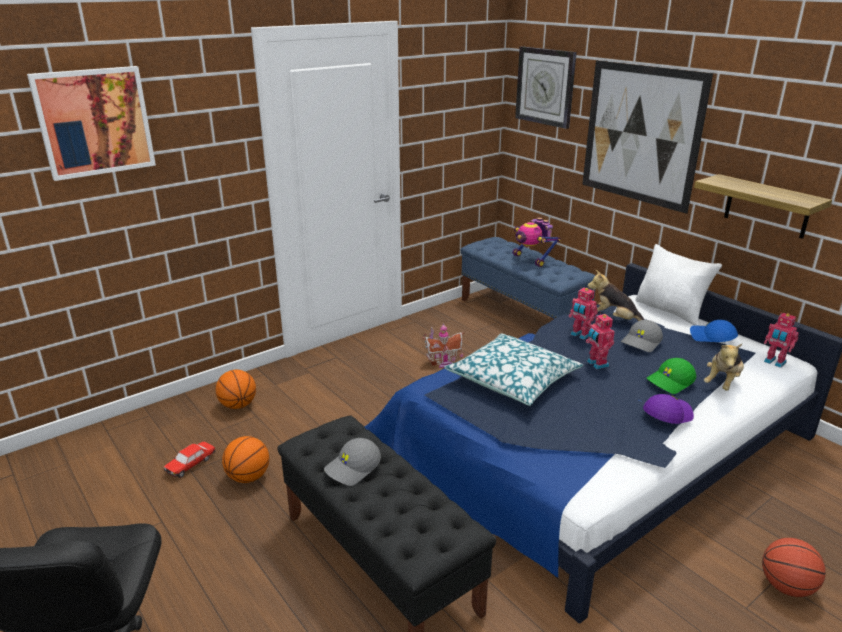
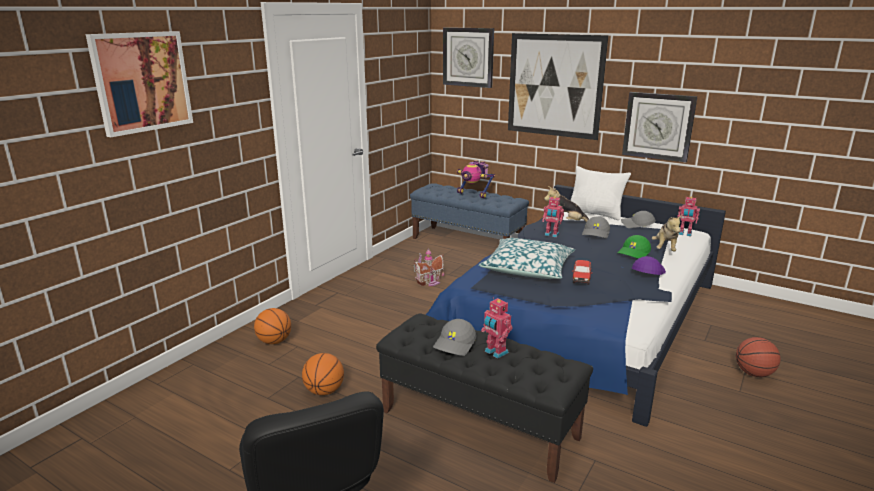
camera: 20 degrees left, 5 degrees down
(191, 464) = (263, 393): toy car -> toy car (581, 277)
(596, 364) = (577, 250): toy robot -> toy robot (495, 352)
(711, 338) = (637, 225): blue cap -> grey cap
(767, 206) = (658, 126): shelf -> wall clock

